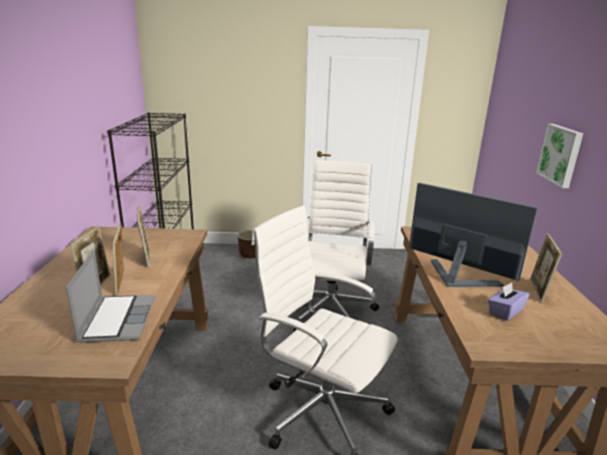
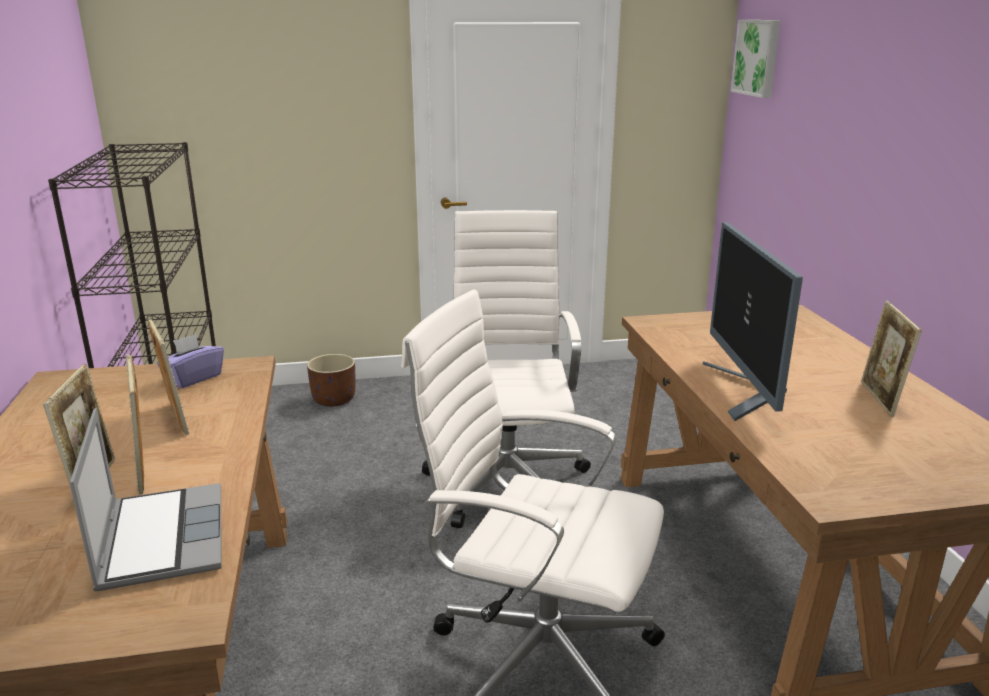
camera: 10 degrees left, 0 degrees up
(456, 278) = (745, 392): monitor -> monitor turned 120 degrees counterclockwise
(505, 311) = (841, 438): purple tissue box -> purple tissue box (193, 378)
(561, 155) = (876, 171): picture -> picture (758, 57)

